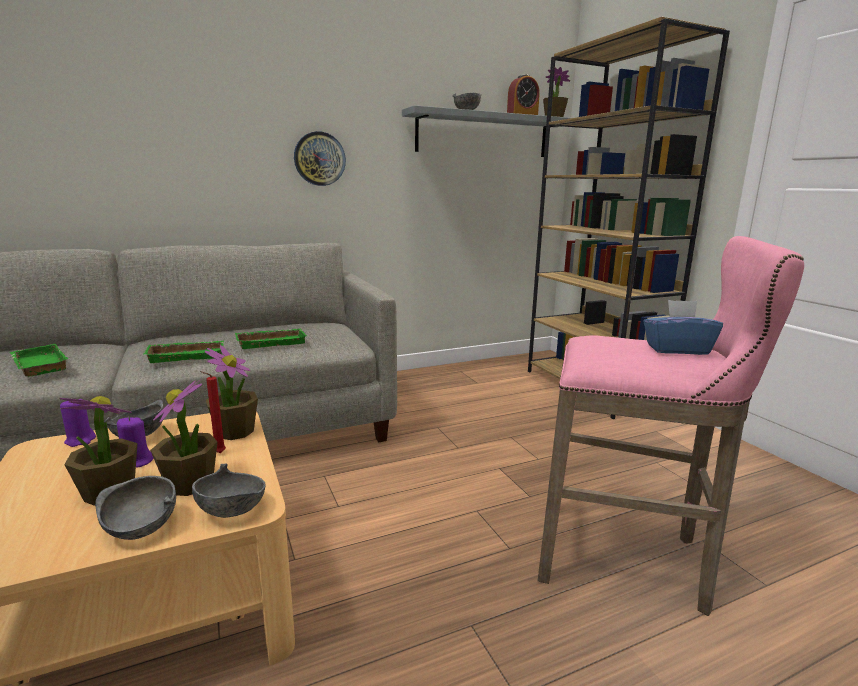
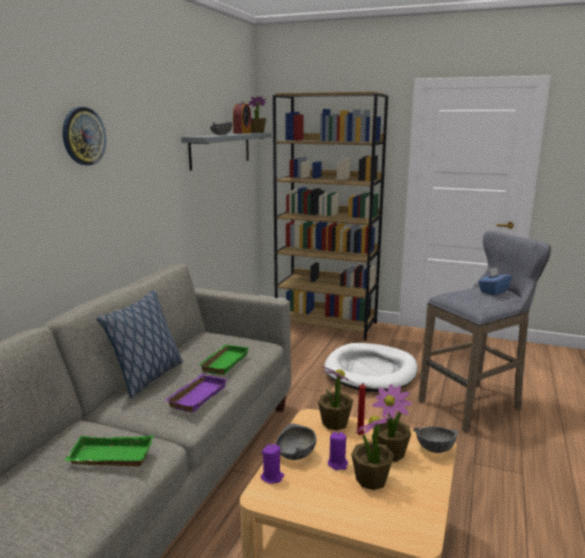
camera: 45 degrees left, 0 degrees up
(142, 529) = (426, 477): grey bowl -> none
(188, 355) = (196, 396): green tray -> purple tray
(205, 334) = (147, 378): none -> pillow
(319, 159) = (139, 189): wall clock -> wall clock (83, 136)
(551, 451) = (371, 371): none -> white dog bed
(628, 559) = (474, 404): pink stool -> grey stool

